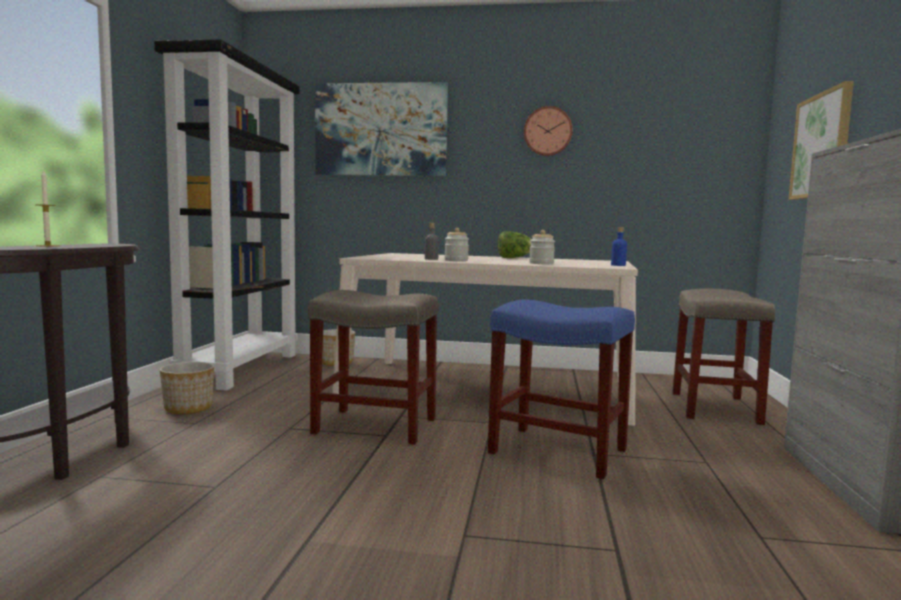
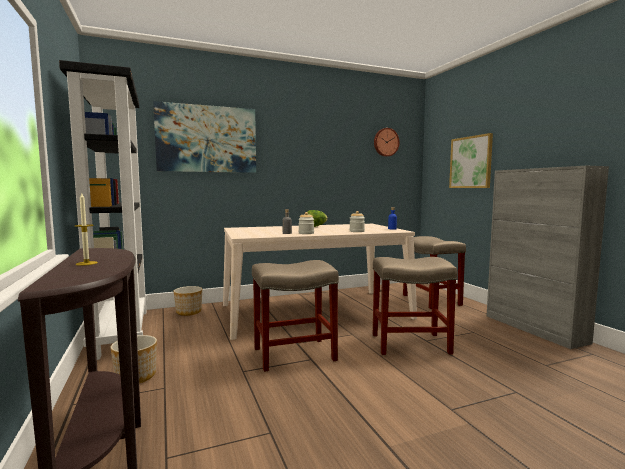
camera: 30 degrees left, 0 degrees up
(547, 131) = (317, 145): wall clock -> wall clock (385, 142)
(555, 451) = (409, 344): blue stool -> beige stool

